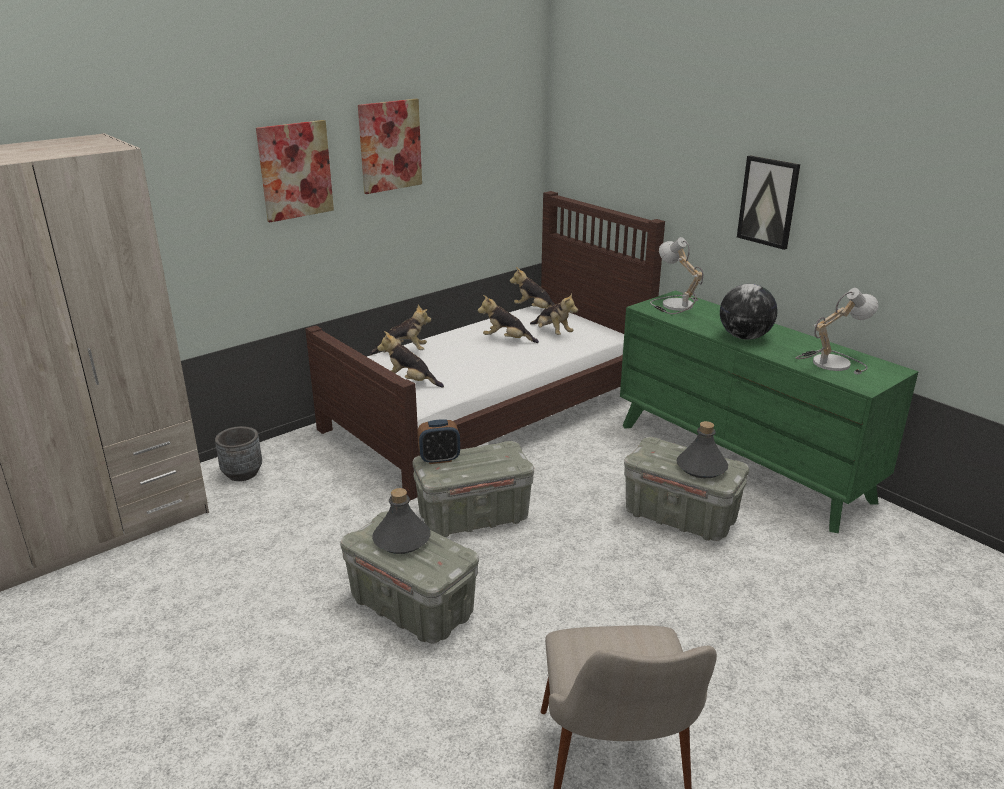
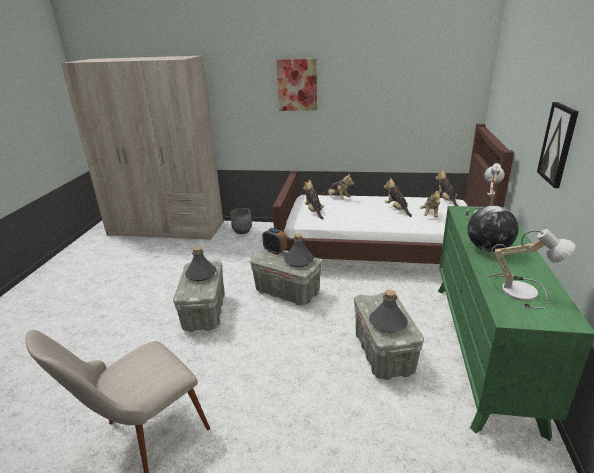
camera: 50 degrees right, 0 degrees up
(390, 145) = (358, 77): picture -> none
(494, 455) = (299, 261): none -> grey bottle

